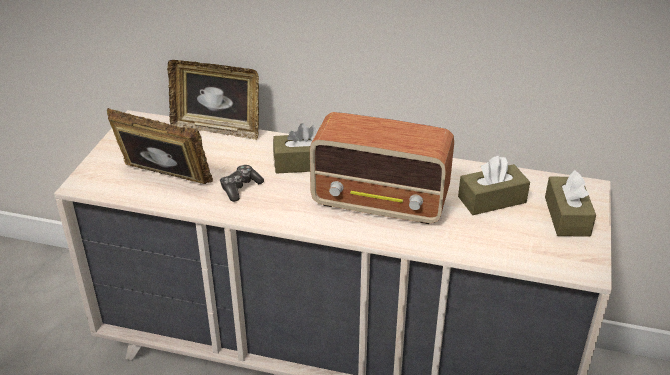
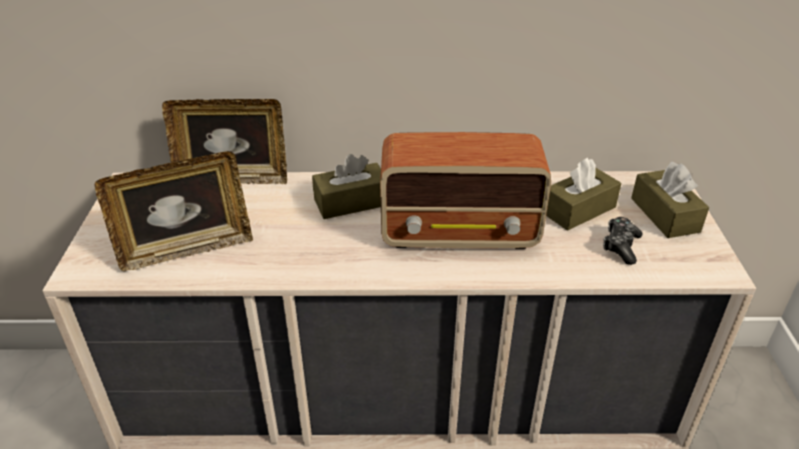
camera: 15 degrees left, 0 degrees up
(163, 180) = (186, 249): picture frame -> picture frame turned 150 degrees clockwise
(240, 188) = (287, 243): game controller -> game controller (620, 246)

